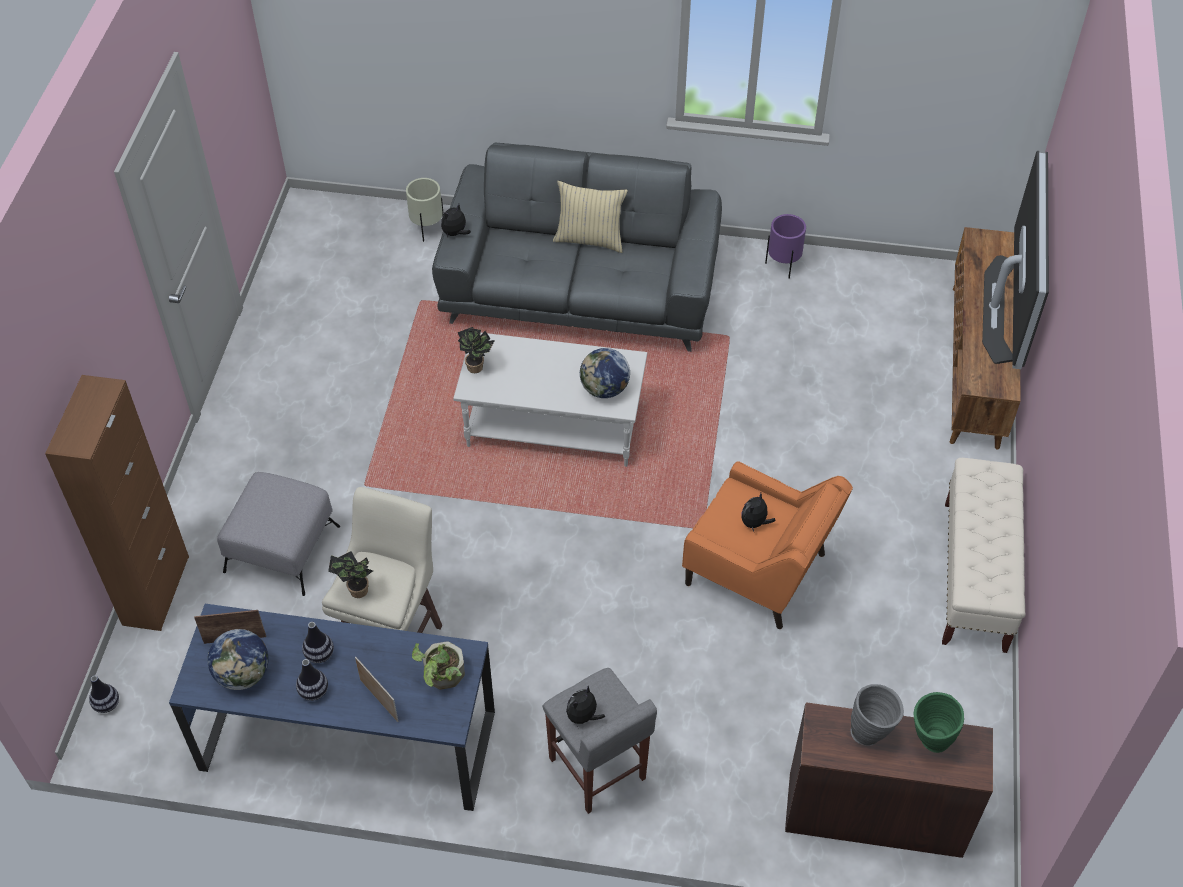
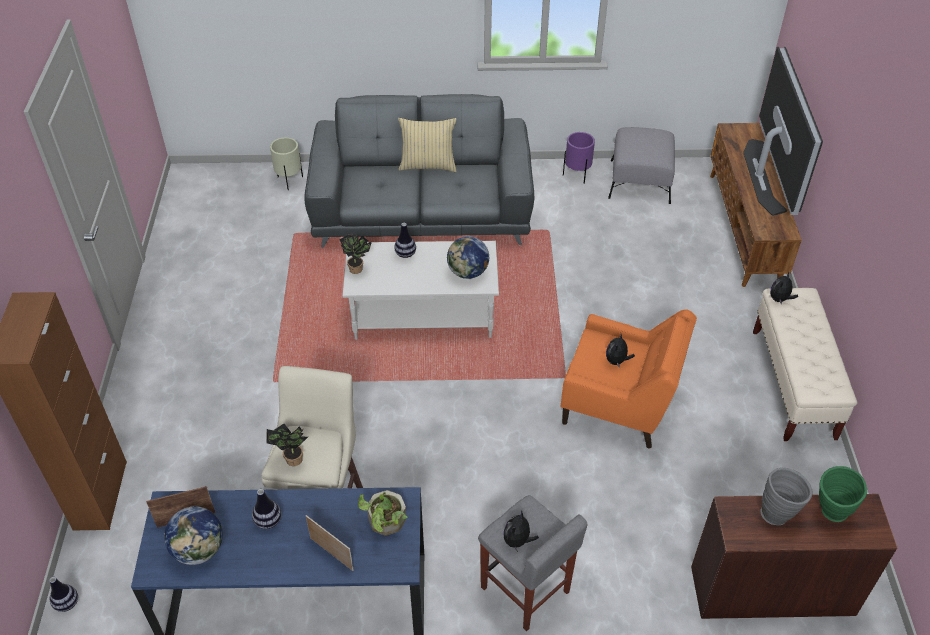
camera: 10 degrees left, 5 degrees down
(282, 548) = (210, 443): grey ottoman -> grey ottoman (640, 181)
(314, 691) = (269, 555): vase -> vase (405, 254)
(455, 233) = (319, 170): plush toy -> plush toy (780, 299)

